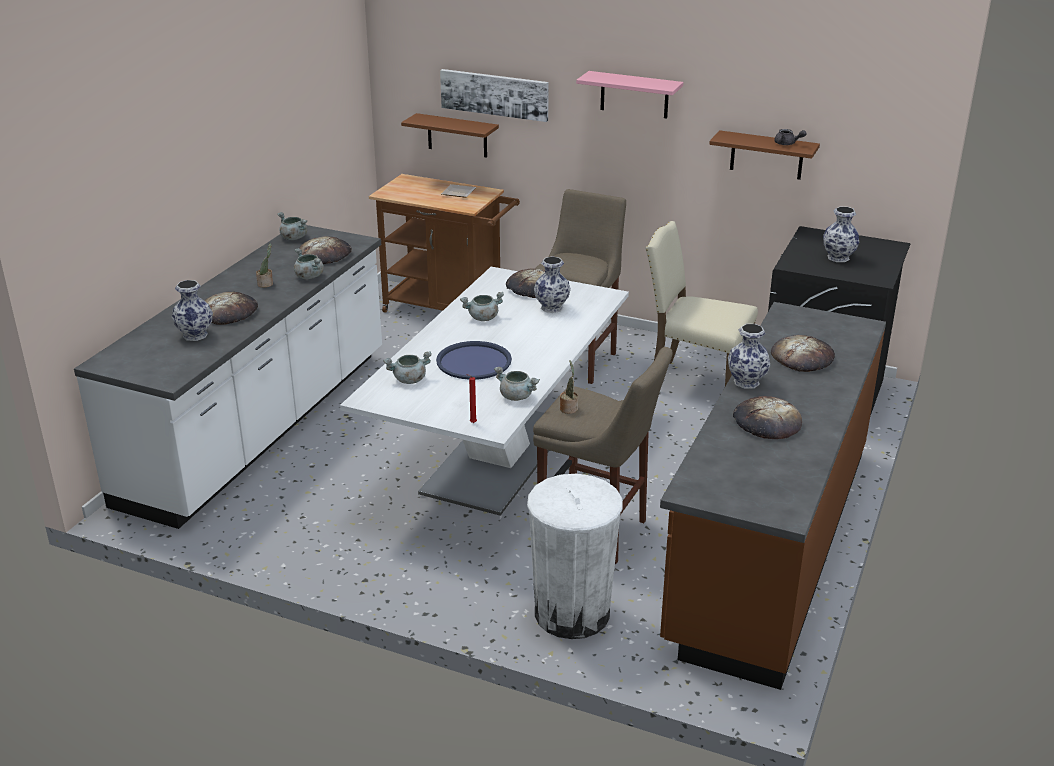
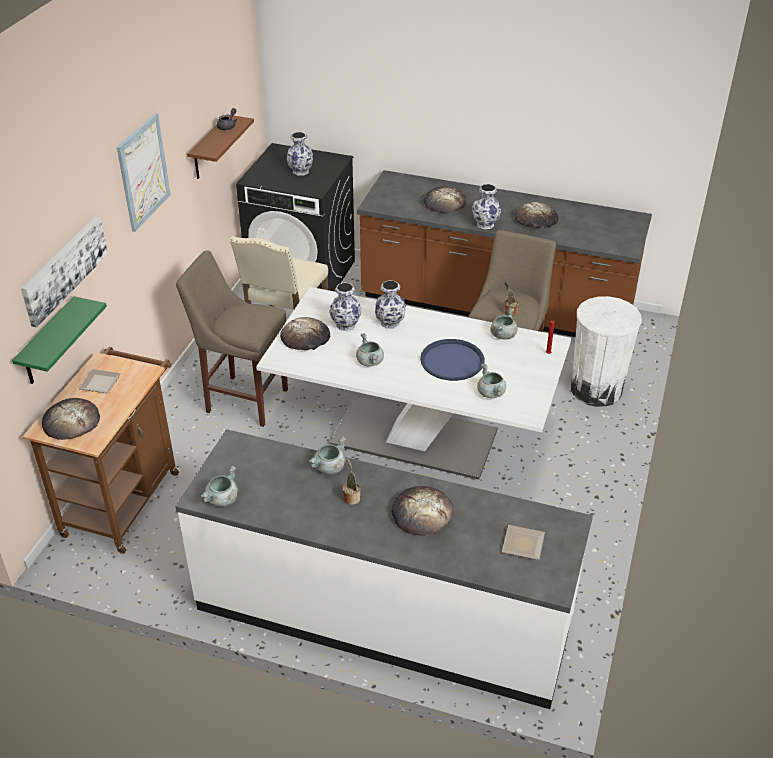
camera: 95 degrees left, 10 degrees up
(162, 353) = (522, 543): none -> plate
(196, 335) = (477, 527): vase -> vase (389, 322)
(325, 254) = (271, 464): bread -> bread (71, 421)
(457, 135) = (48, 343): brown shelf -> green shelf
(634, 95) = (143, 172): pink shelf -> picture

